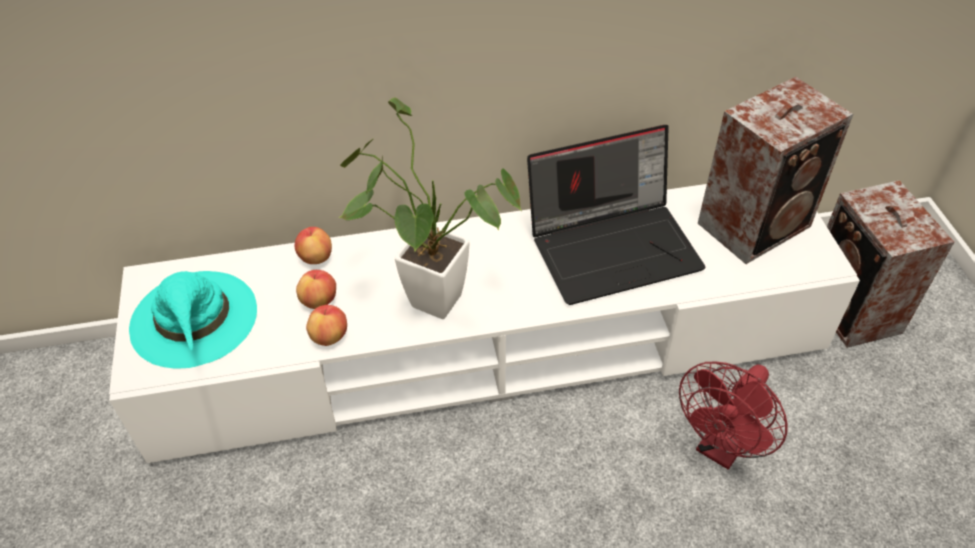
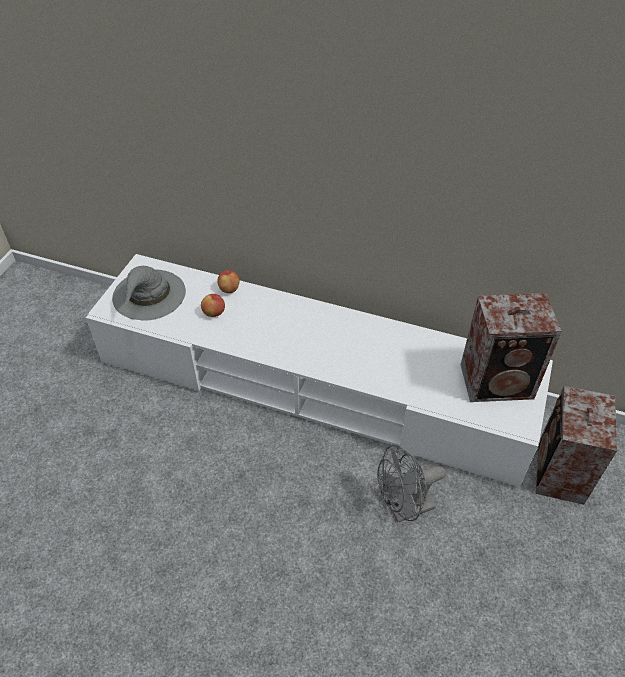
camera: 30 degrees right, 0 degrees up
(195, 319) = (149, 295): turquoise hat -> grey hat
(329, 336) = (205, 334): apple -> none
(426, 296) = (269, 335): potted plant -> none
(614, 245) = (397, 355): laptop -> none
(721, 448) = (404, 509): red fan -> grey fan

